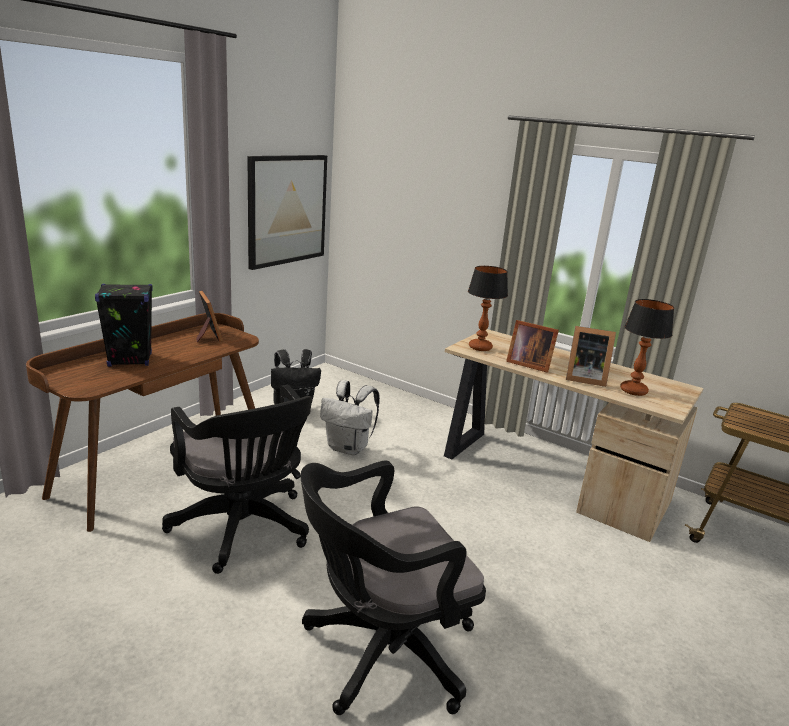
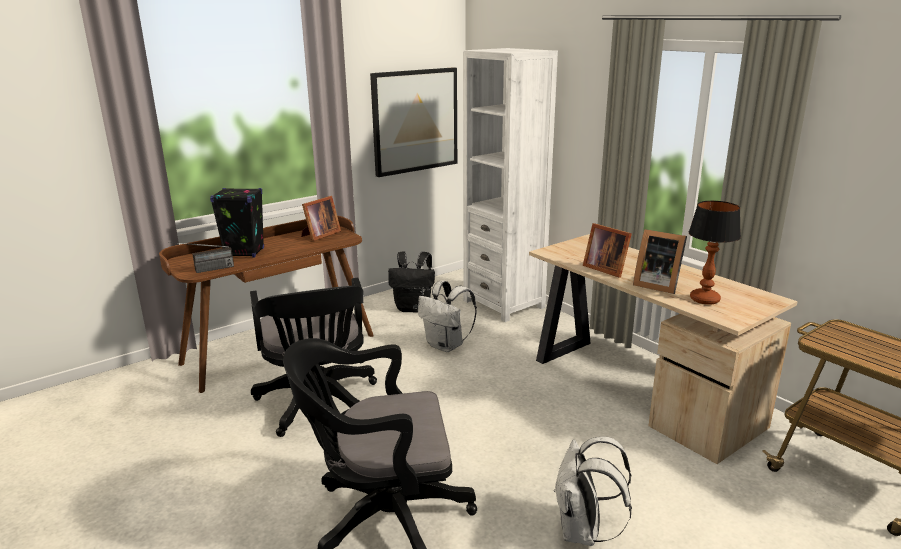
camera: 20 degrees right, 0 degrees up
(94, 384) = (204, 270): none -> radio
(207, 336) = (320, 235): picture frame -> picture frame turned 45 degrees clockwise
(383, 399) = (504, 304): none -> white bookcase
(480, 348) = (566, 252): table lamp -> none
(578, 629) = (583, 532): none -> white backpack

